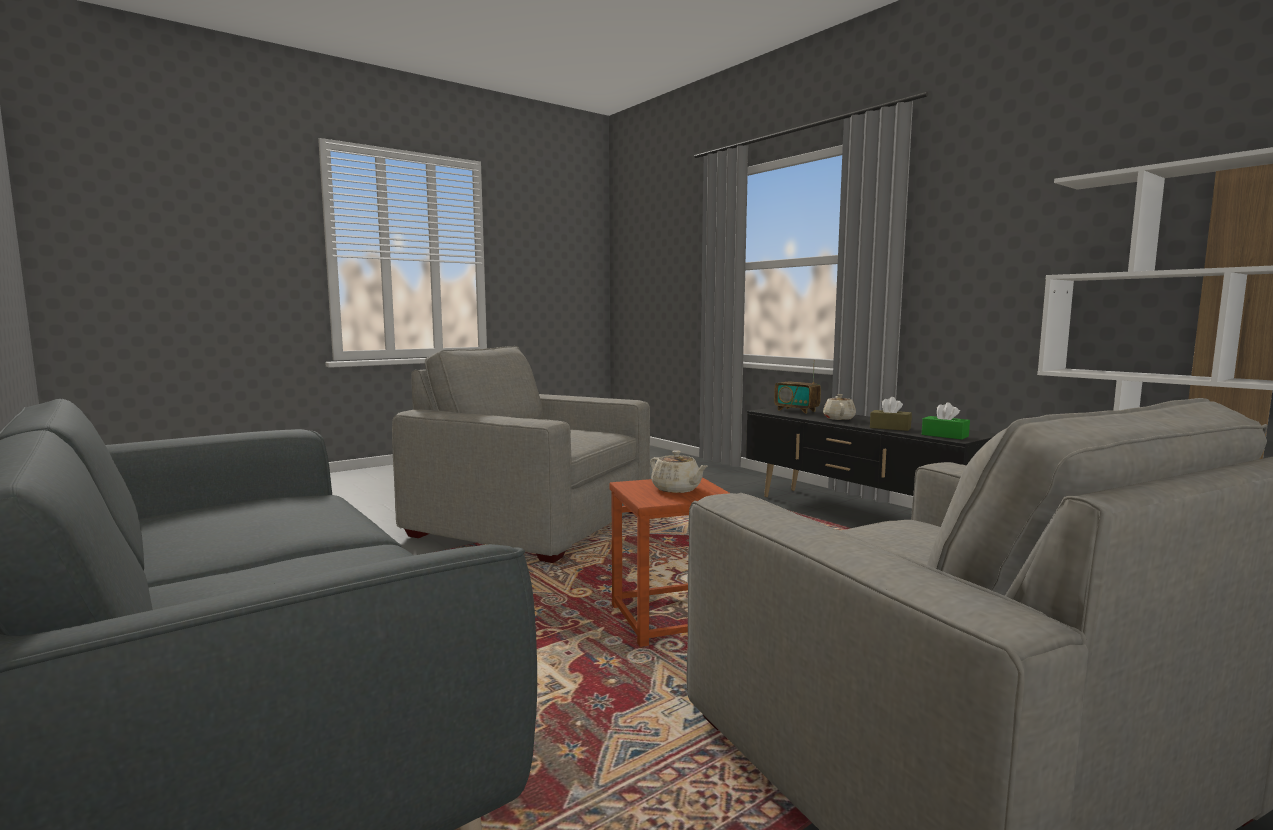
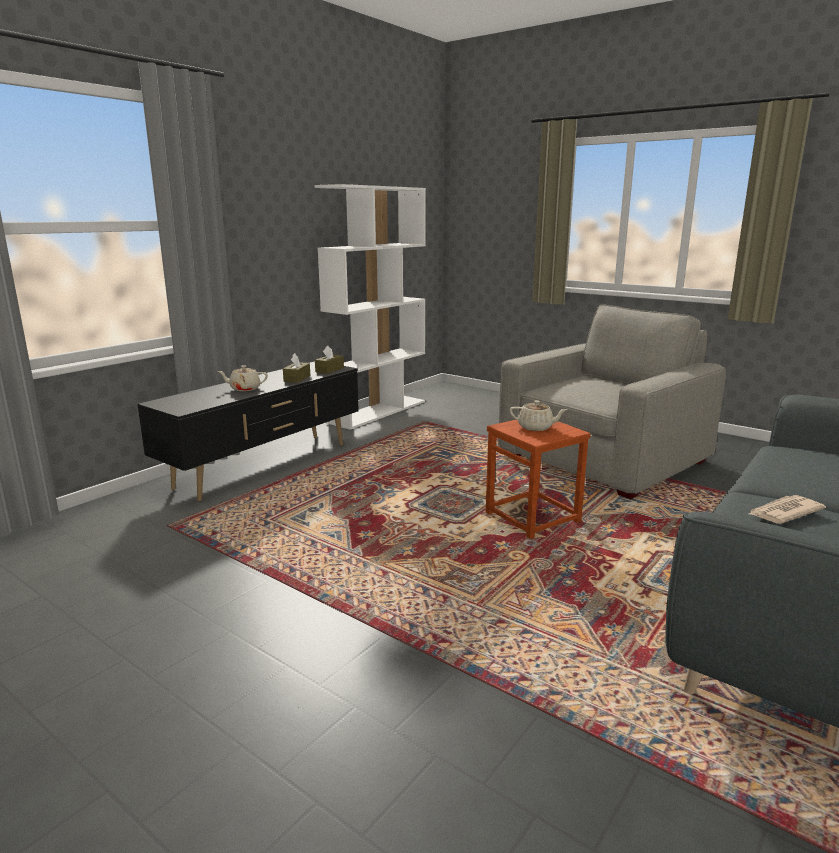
camera: 105 degrees left, 10 degrees up
(296, 519) = (783, 512): none -> newspaper
(532, 523) = (326, 631): grey armchair -> none
(677, 489) = (536, 427): beige teapot -> beige teapot turned 75 degrees clockwise
(796, 410) = (187, 400): radio -> none
(944, 435) = (329, 370): green tissue box -> brown tissue box

